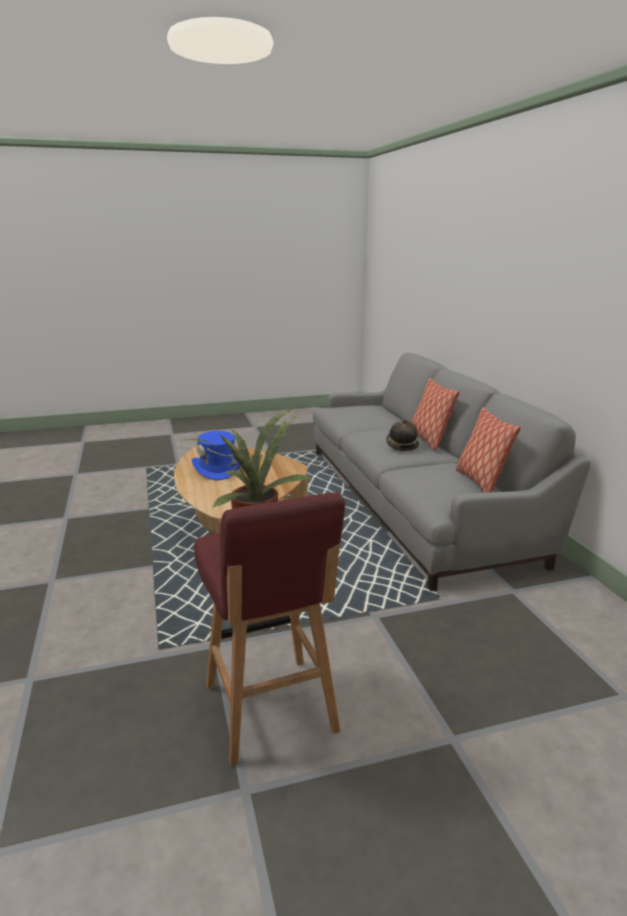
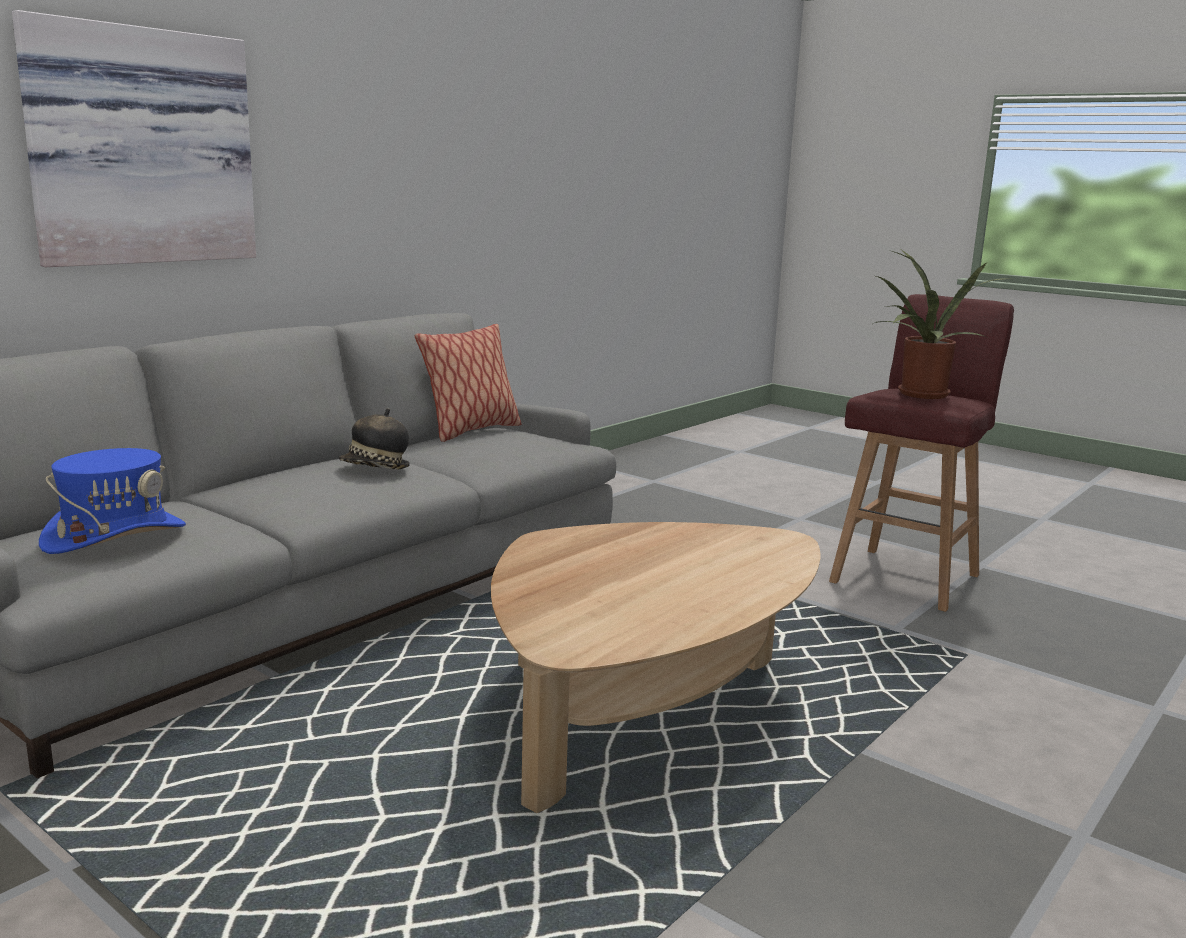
camera: 125 degrees left, 5 degrees down
(218, 469) = (657, 593): blue hat -> blue hat (114, 536)
(429, 440) = (312, 462): pillow -> none
(484, 284) = (140, 147): none -> picture

